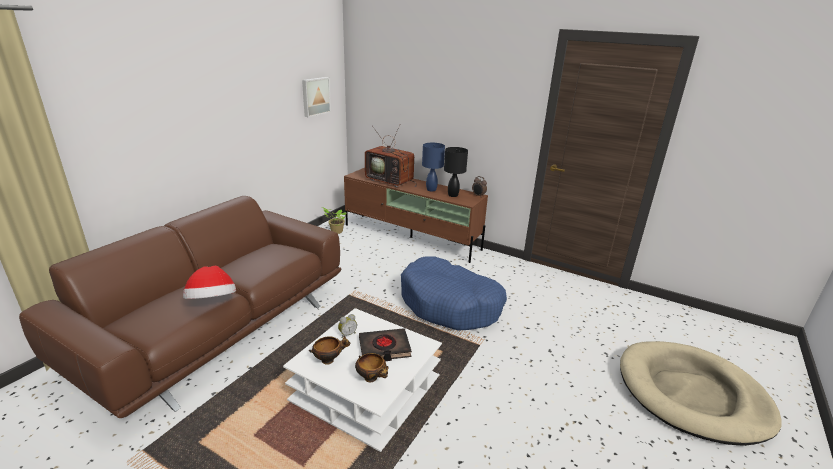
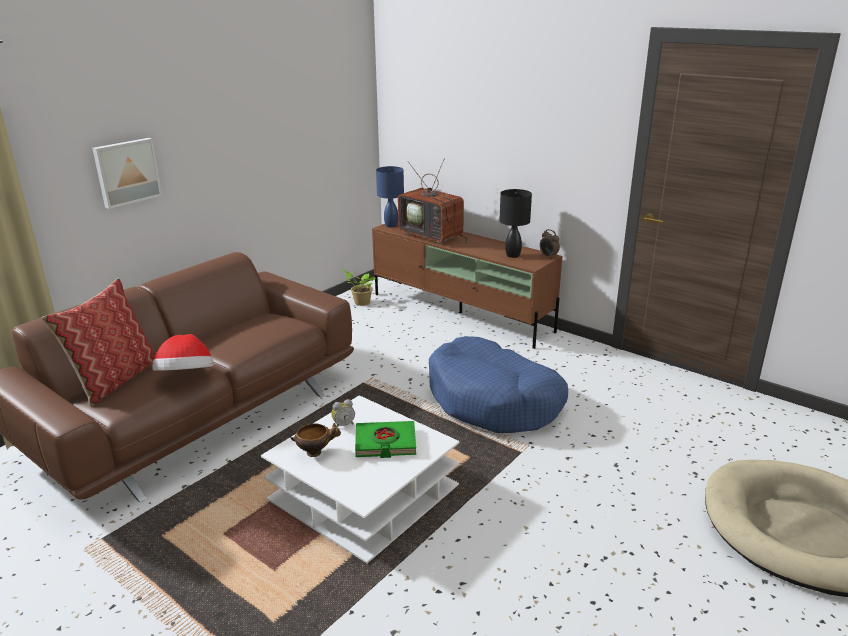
camera: 10 degrees right, 0 degrees up
(148, 307) = (115, 380): none -> pillow
(315, 96) = (335, 123): picture -> picture (126, 172)
(372, 378) = (362, 476): bowl -> none
(384, 348) = (385, 443): black book -> green book
(431, 189) = (484, 247): blue table lamp -> blue table lamp (391, 225)

